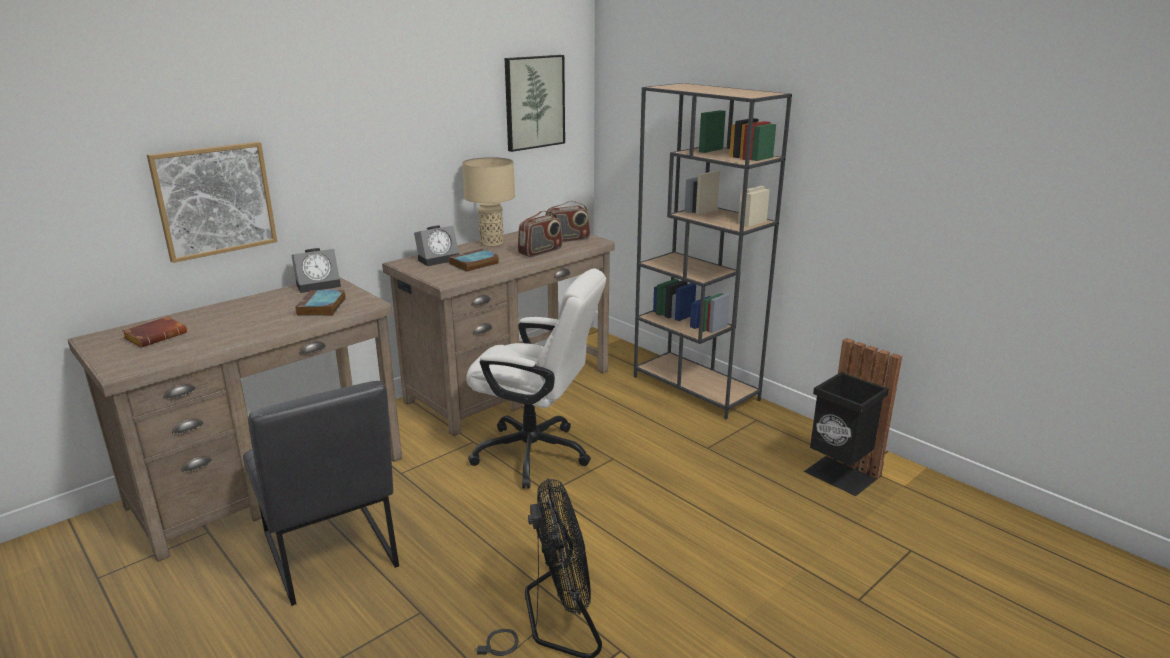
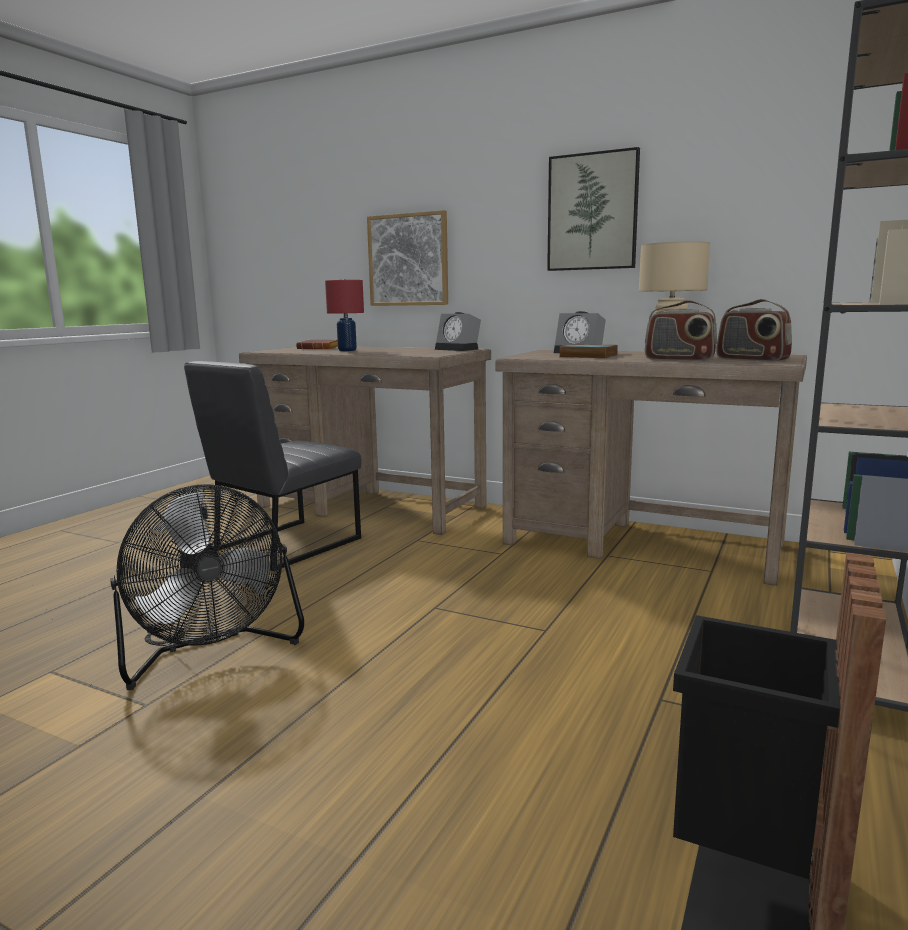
camera: 70 degrees right, 10 degrees down
(224, 327) = (346, 350): none -> red table lamp
(322, 307) = (408, 353): book -> none
(534, 102) = (800, 172): picture -> picture (592, 212)
(537, 455) = (506, 587): white office chair -> none

